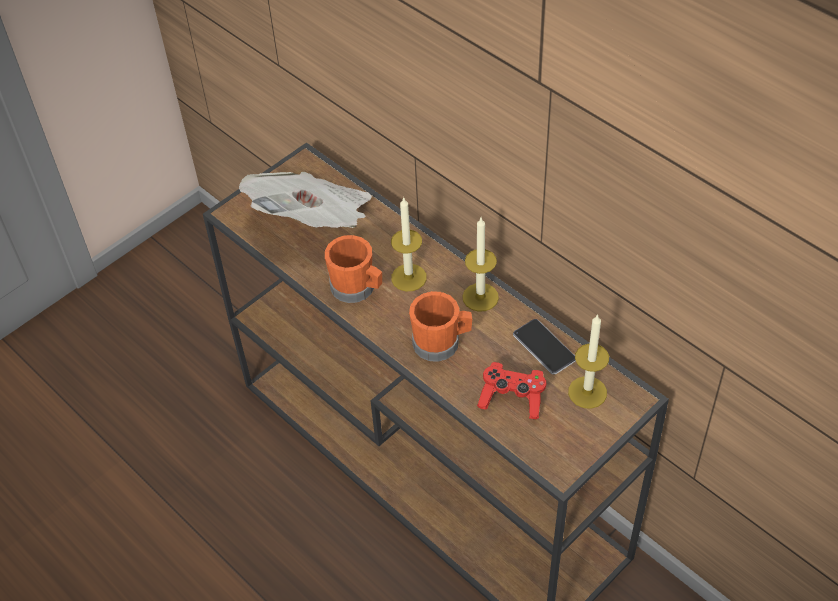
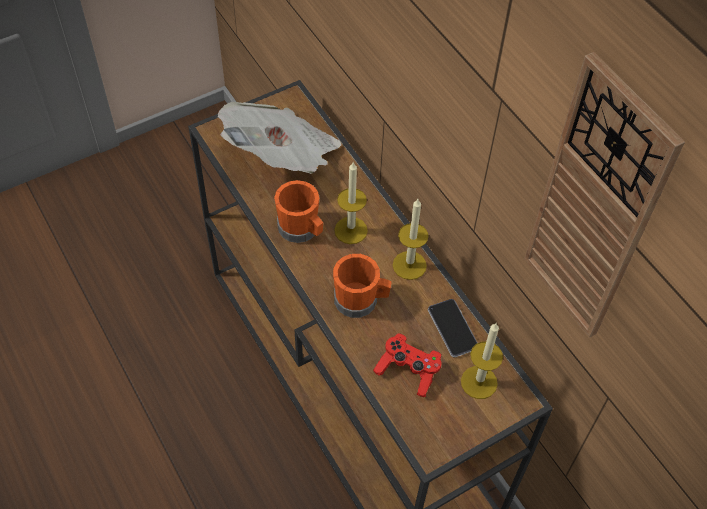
camera: 10 degrees right, 5 degrees up
(674, 164) = (595, 207): none -> wall clock

